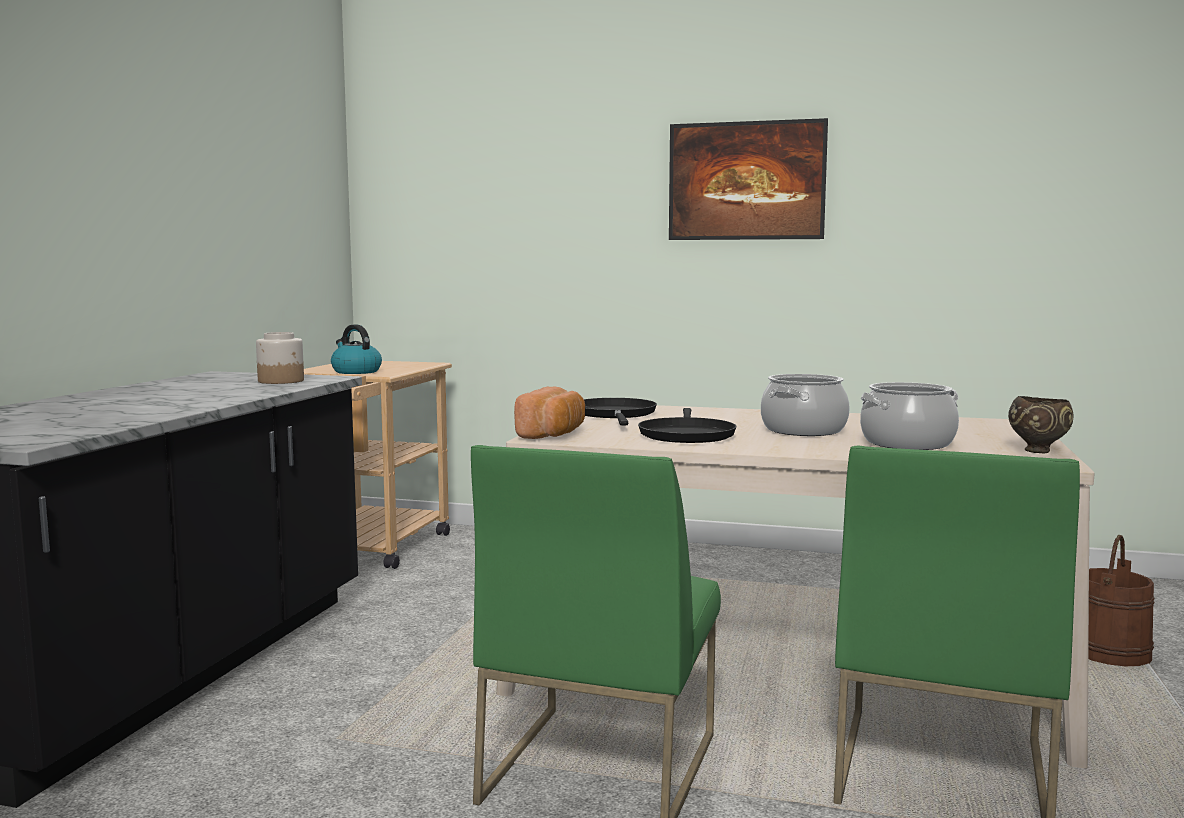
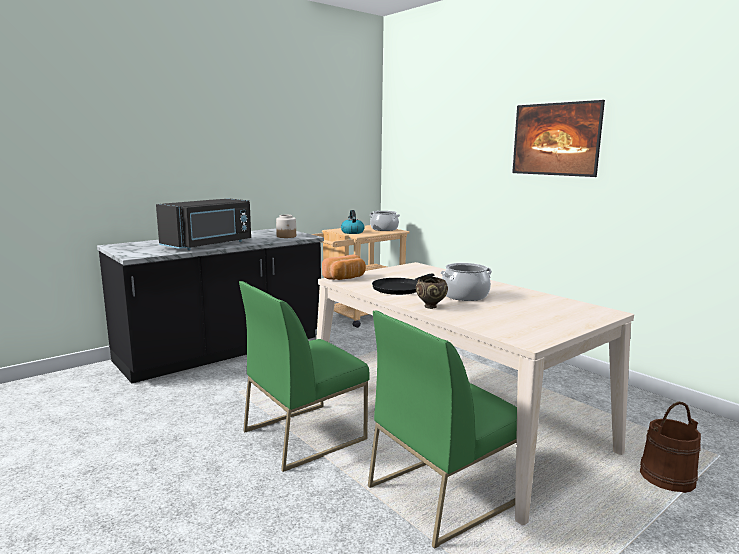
camera: 35 degrees right, 5 degrees up
(156, 406) = (209, 245): none -> black microwave
(615, 415) = (405, 271): black frying pan -> none
(907, 443) = (492, 313): cooking pot -> cooking pot (384, 229)
(1039, 451) = (551, 333): brown bowl -> brown bowl (431, 307)

